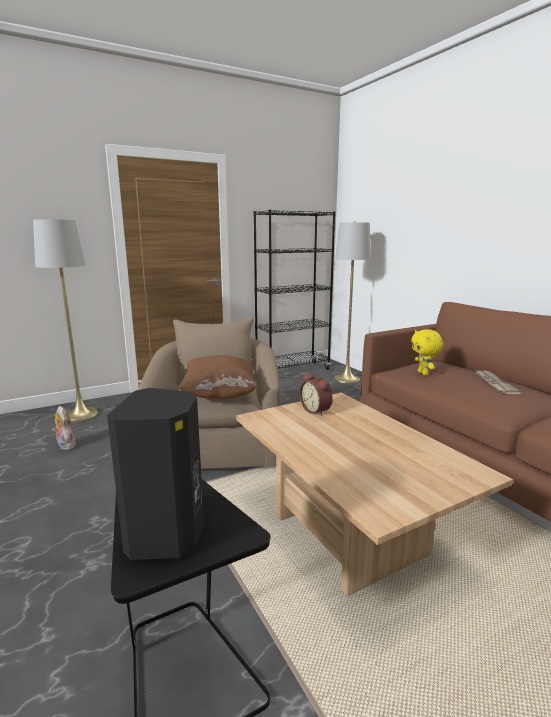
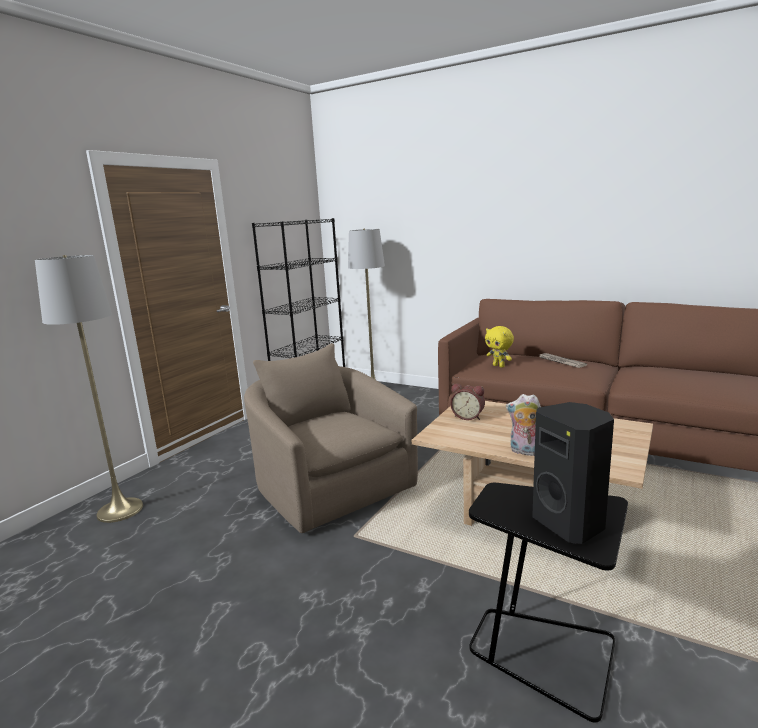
camera: 30 degrees left, 0 degrees up
(65, 445) = (155, 548): plush toy -> plush toy (524, 452)
(219, 395) = (351, 429): brown pillow -> none

